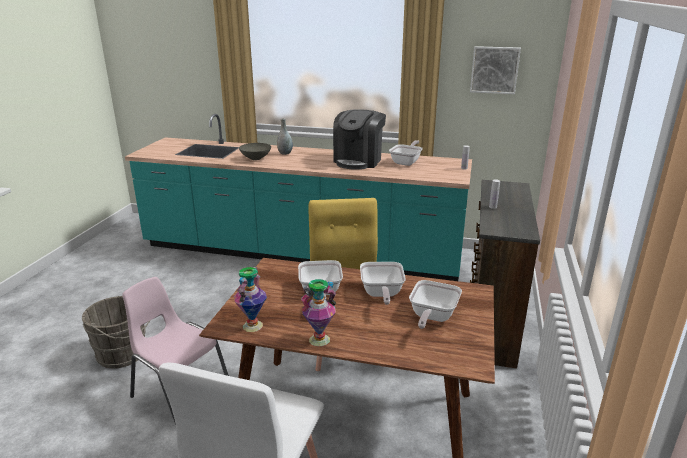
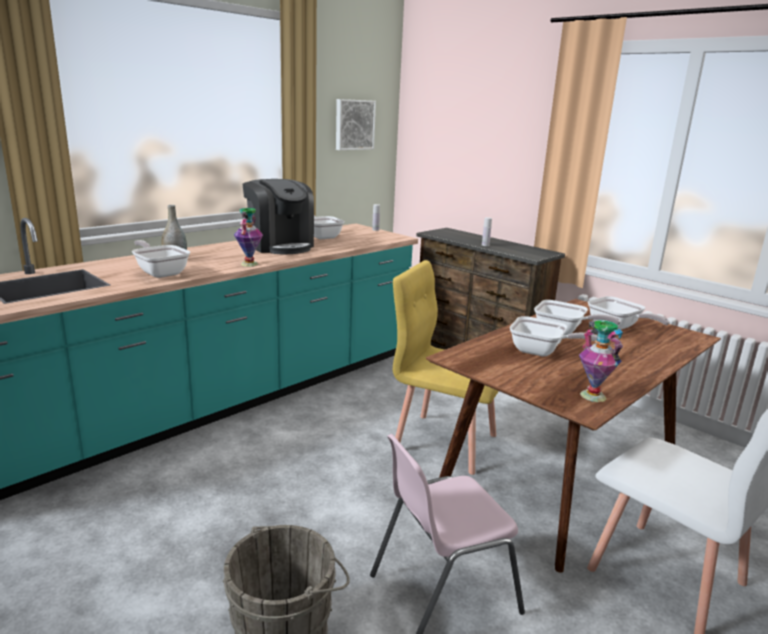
camera: 60 degrees left, 5 degrees down
(256, 158) = (160, 272): grey bowl -> frying pan
(319, 339) = (636, 374): vase -> vase (249, 264)

